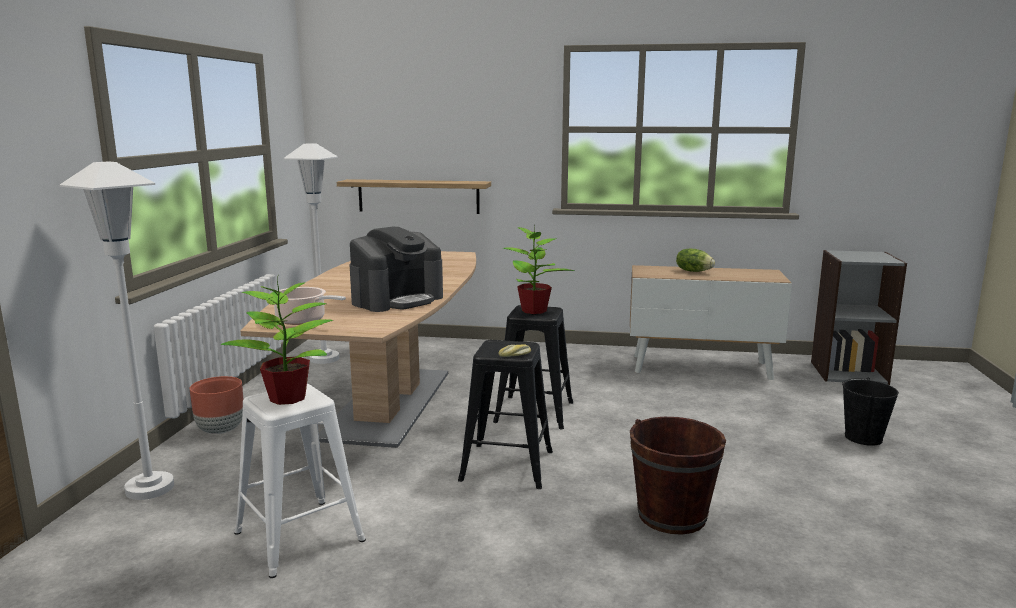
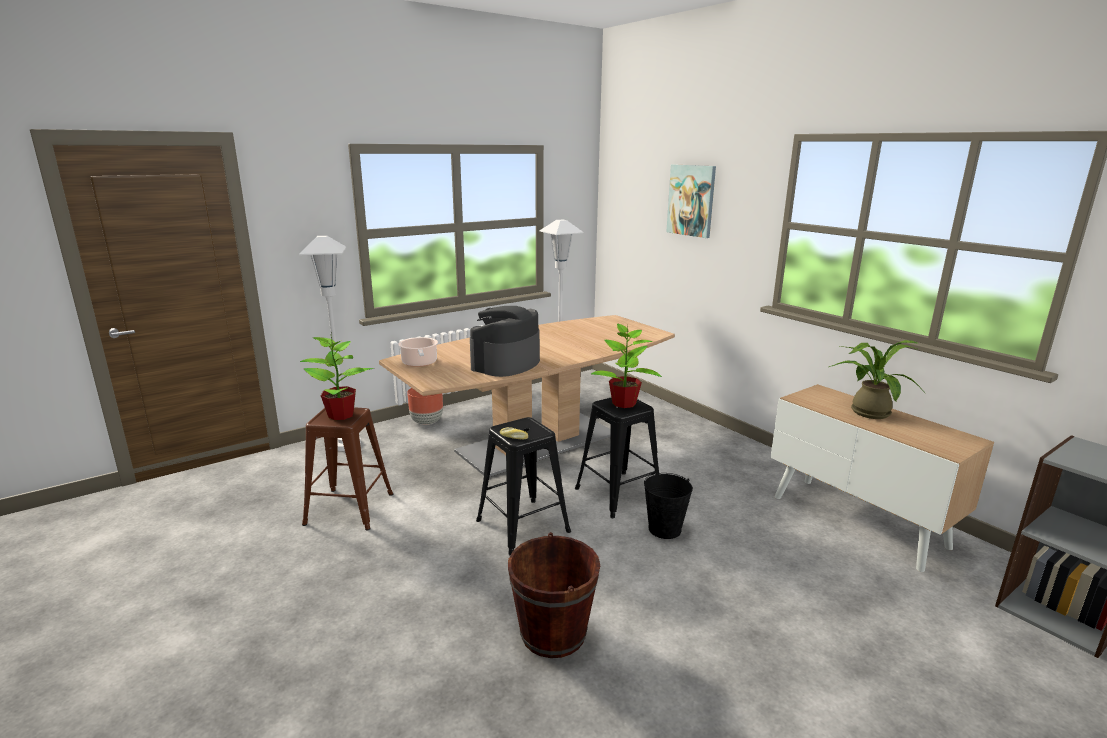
camera: 45 degrees right, 5 degrees up
(300, 535) = (350, 508): white stool -> brown stool
(397, 300) = (506, 364): coffee machine -> coffee machine turned 120 degrees clockwise
(418, 196) = (662, 272): shelf -> none
(449, 115) = (691, 200): none -> picture
(693, 271) = (867, 411): lettuce -> potted plant
(863, 438) = (901, 690): black bucket -> black bucket (665, 529)

